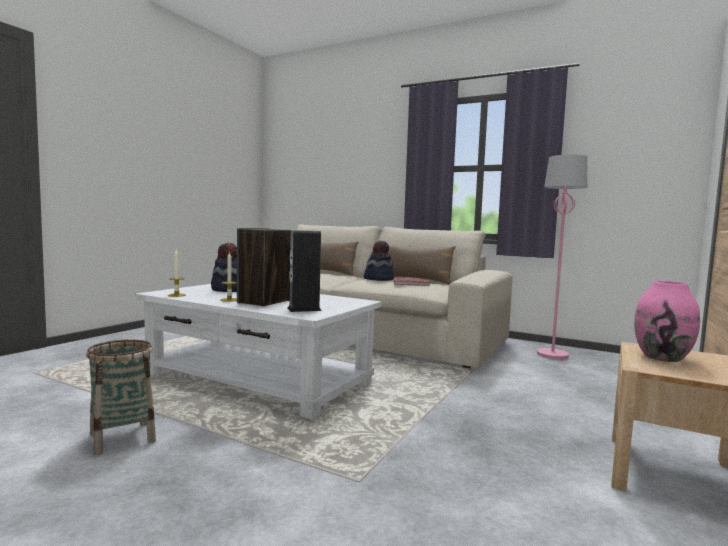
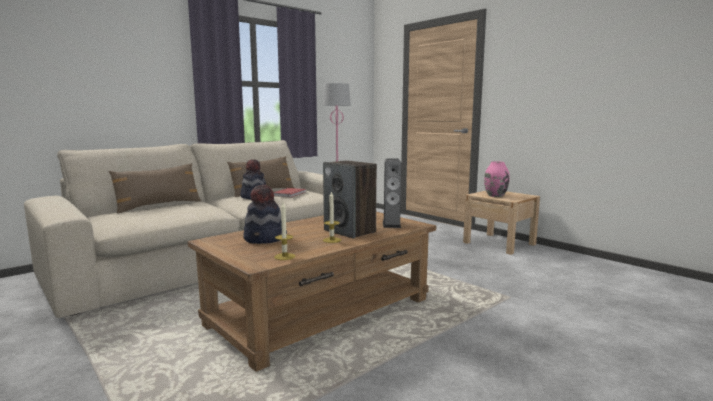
camera: 70 degrees left, 5 degrees up
(122, 438) = (441, 374): basket -> none
(258, 379) = (321, 312): white coffee table -> brown coffee table

